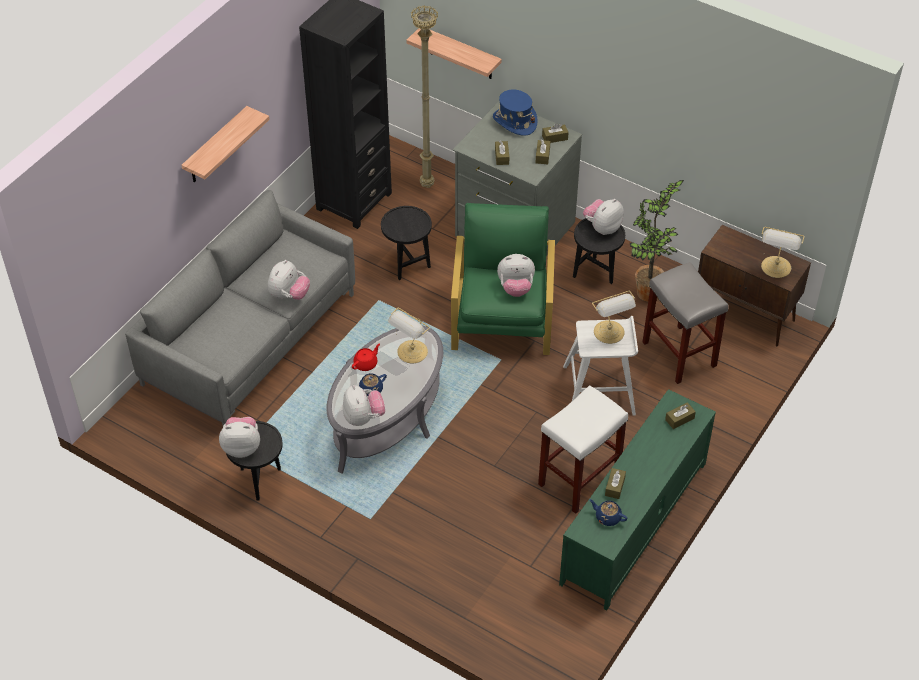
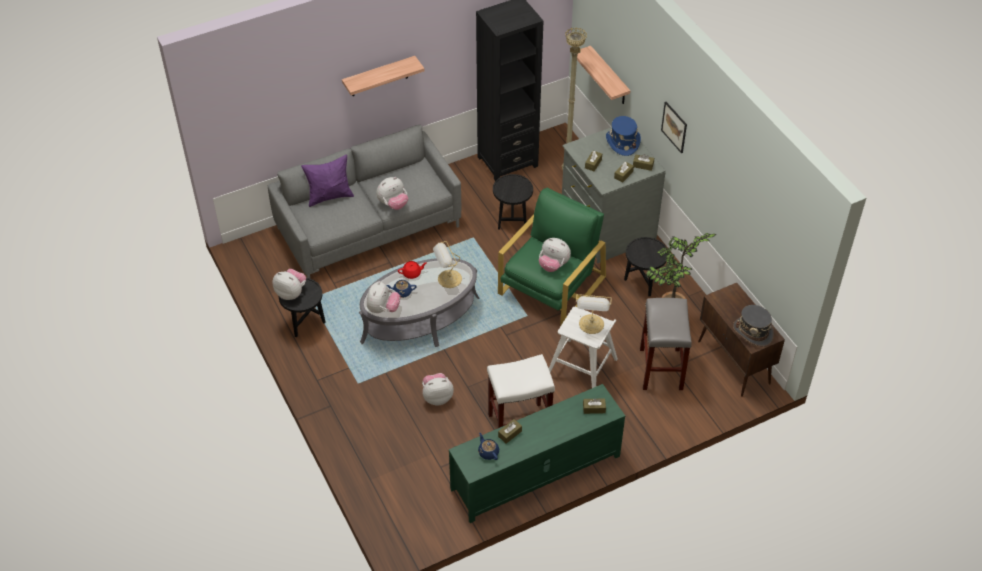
camera: 30 degrees right, 0 degrees up
(207, 317) = (330, 196): none -> purple pillow
(586, 78) = (674, 127): none -> picture
(602, 228) = (652, 249): plush toy -> plush toy (437, 397)
(776, 268) = (753, 332): table lamp -> grey hat

